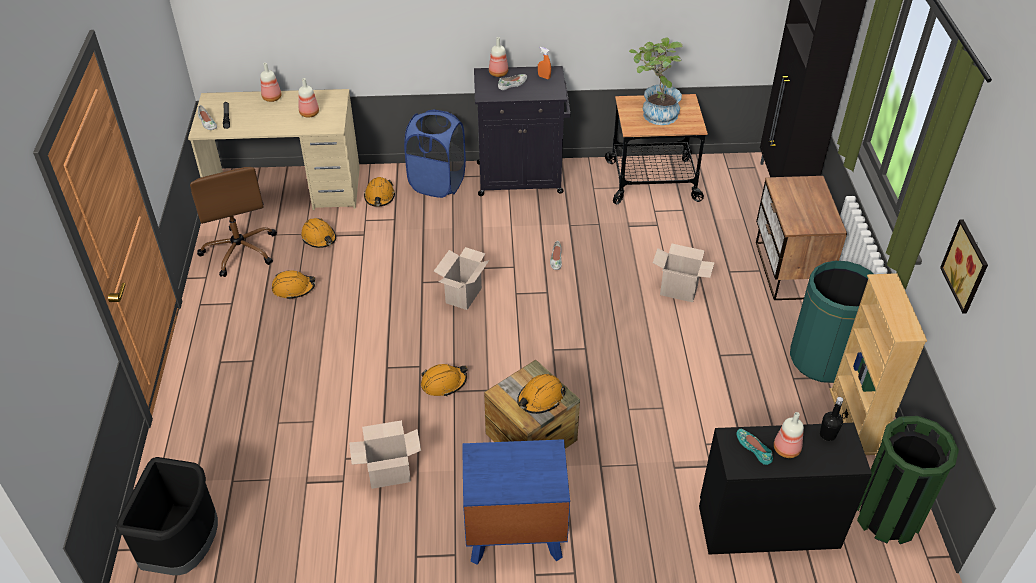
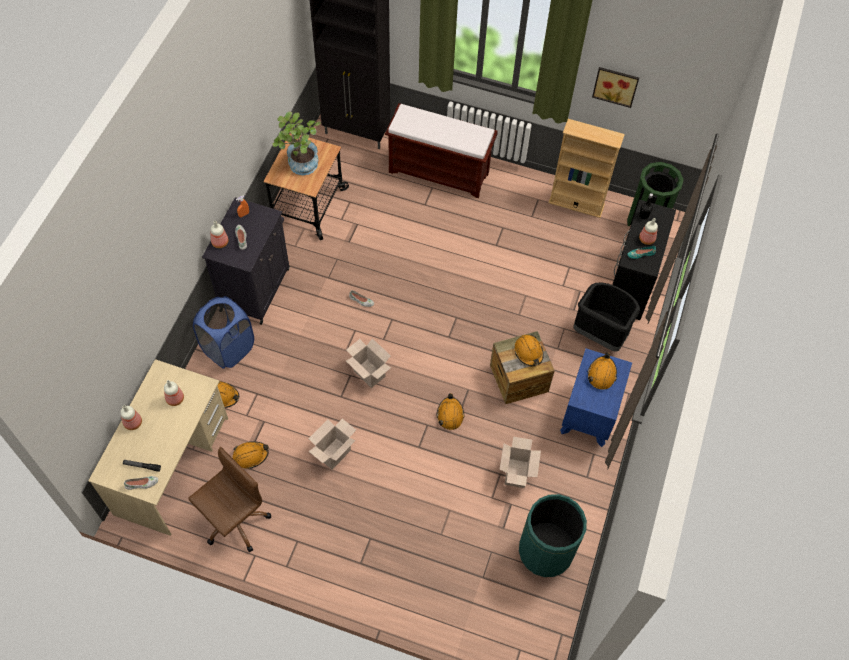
camera: 70 degrees left, 15 degrees up
(185, 549) = (530, 620): black trash can -> black trash can (600, 334)
(240, 250) = (234, 521): brown office chair -> brown office chair turned 45 degrees counterclockwise
(293, 288) = (303, 490): orange hard hat -> orange hard hat (601, 374)
(680, 290) = (428, 240): cardboard box -> cardboard box (334, 452)
(788, 270) = (440, 172): nightstand -> brown bench
(822, 359) = (523, 193): green trash can -> green trash can (546, 551)

